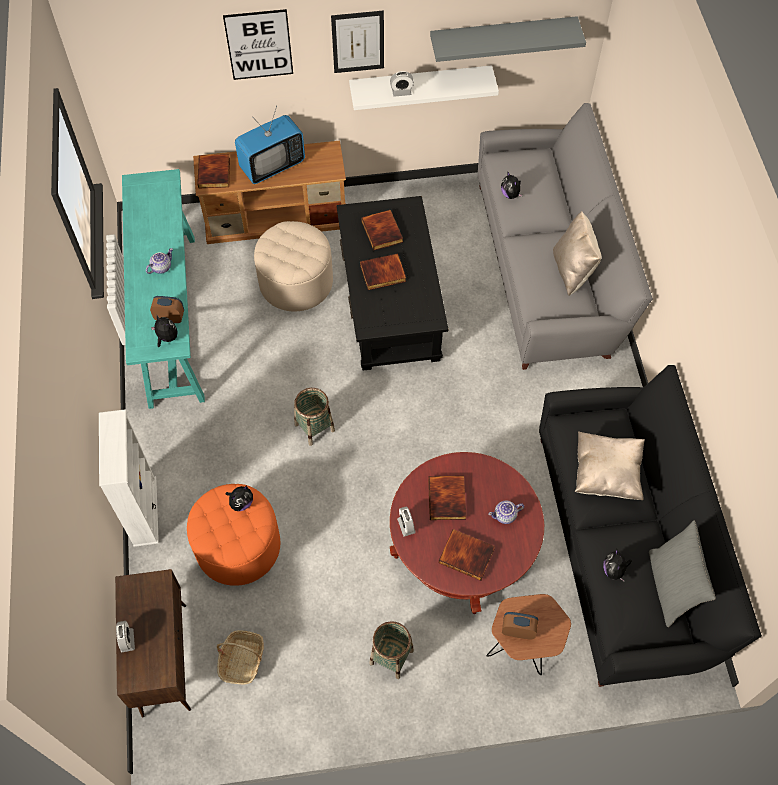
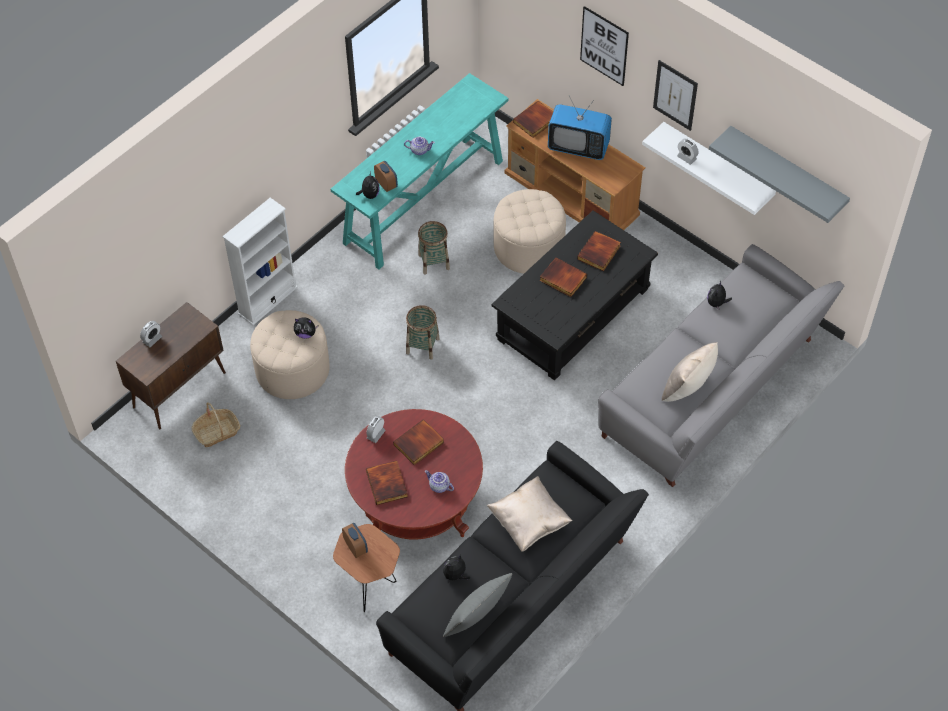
camera: 50 degrees right, 5 degrees down
(238, 546) = (292, 369): orange ottoman -> beige ottoman
(391, 656) = (296, 514): basket -> basket (434, 261)

